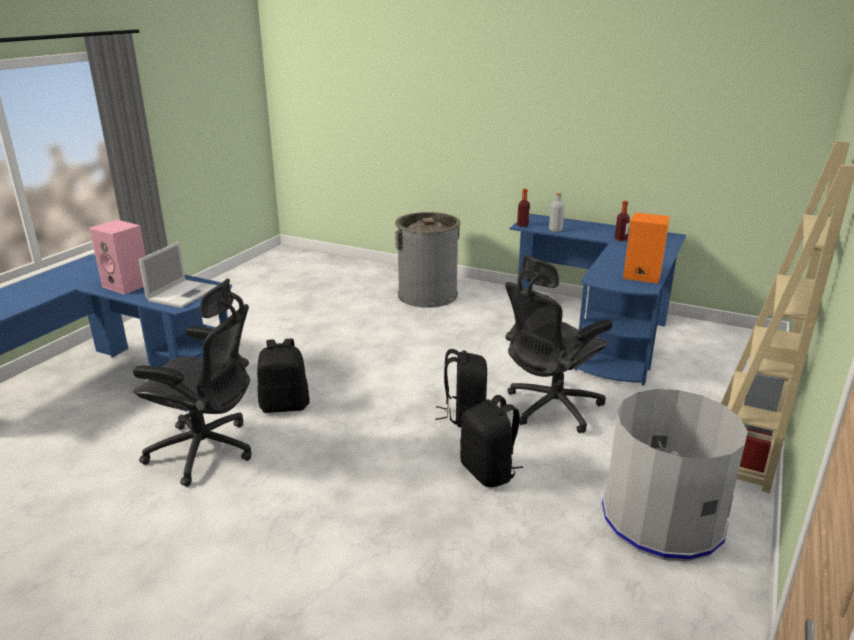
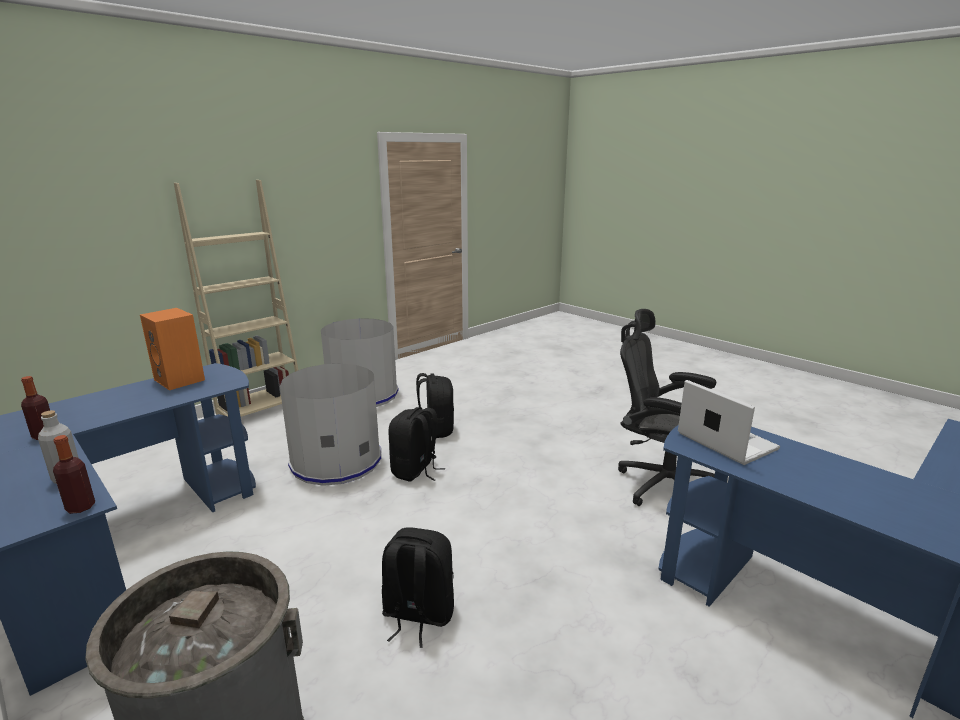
camera: 160 degrees left, 5 degrees down
(128, 285) = (829, 471): pink speaker -> none
(183, 293) = (725, 441): laptop -> laptop turned 105 degrees clockwise
(285, 405) = (589, 518): black backpack -> black backpack (417, 615)
(550, 409) = (336, 461): office chair -> grey trash can

